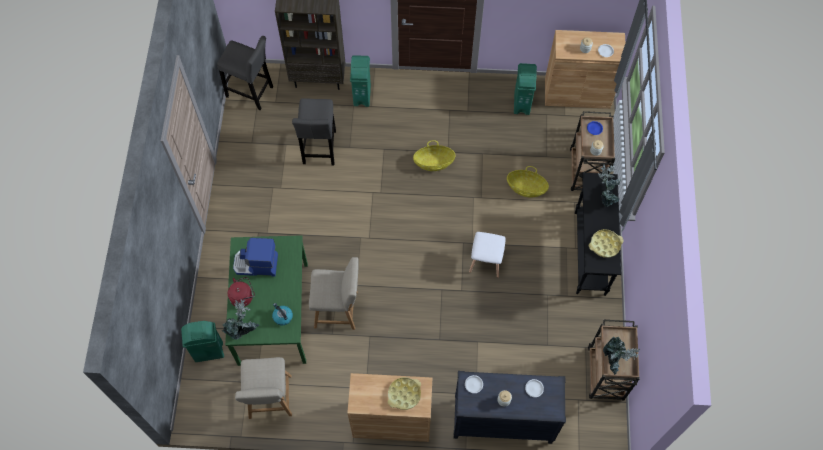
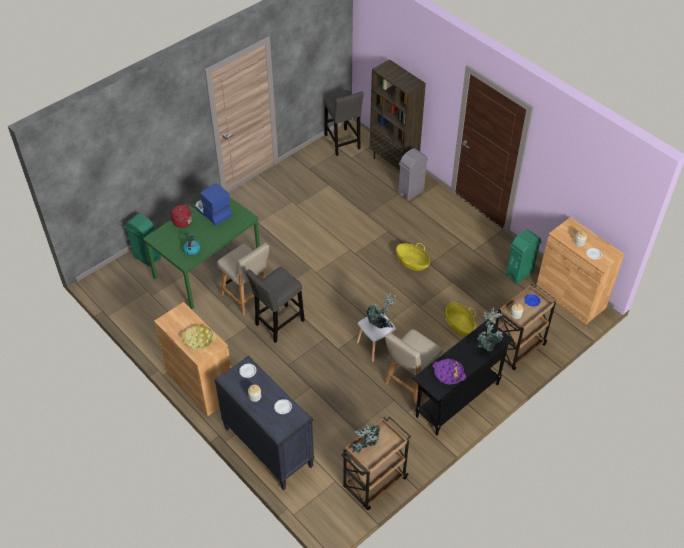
camera: 45 degrees right, 15 degrees down
(242, 329) = (162, 238): potted plant -> potted plant (380, 324)
(270, 399) = (147, 311): beige chair -> beige chair (410, 383)
(319, 149) = (346, 202): grey stool -> grey stool (278, 324)
(362, 95) = (411, 192): green trash can -> grey trash can
(605, 244) = (448, 373): yellow tray -> purple tray

